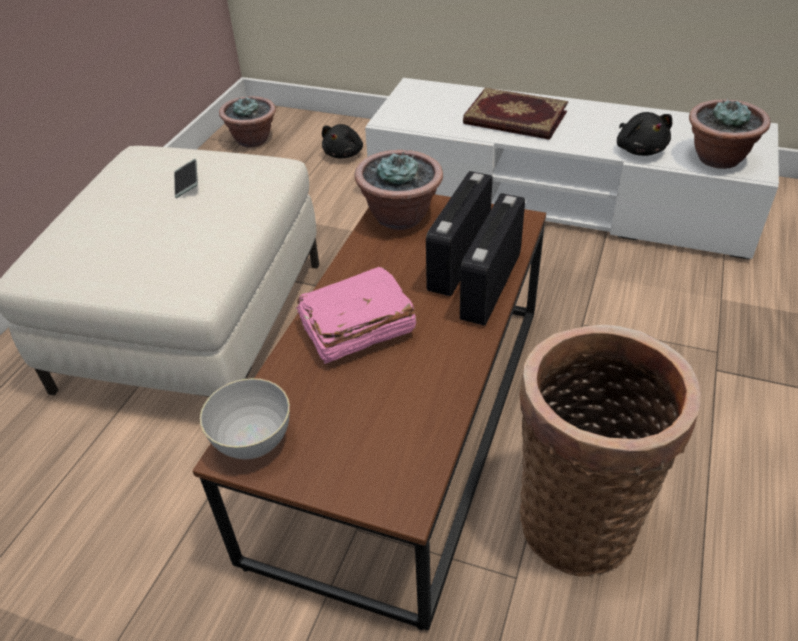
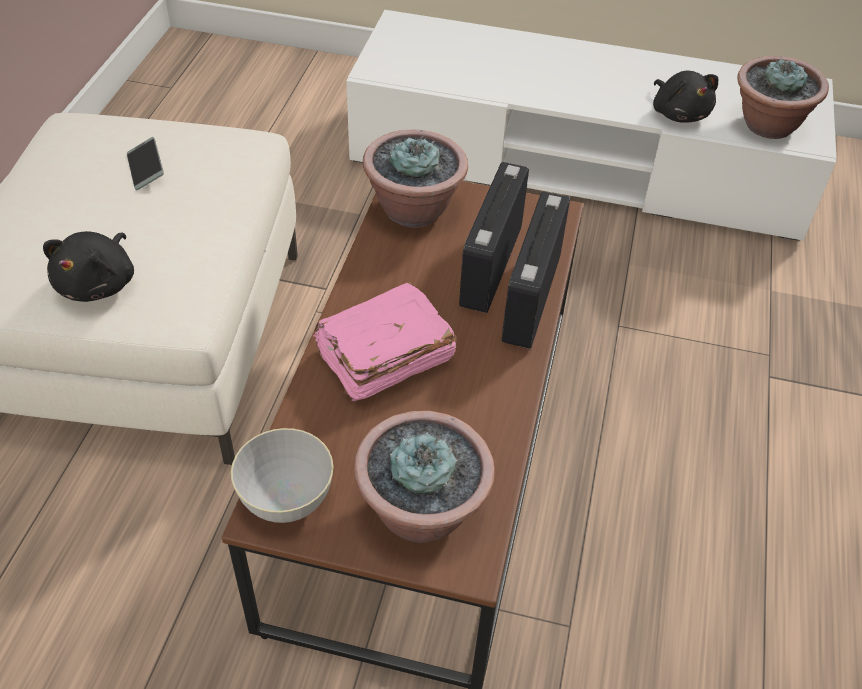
camera: 10 degrees left, 5 degrees up
(253, 140) = (187, 83): potted plant -> potted plant (422, 511)
(344, 154) = (308, 103): black plush toy -> black plush toy (99, 284)
(514, 119) = (529, 70): book -> none
(579, 516) = (632, 553): basket -> none

